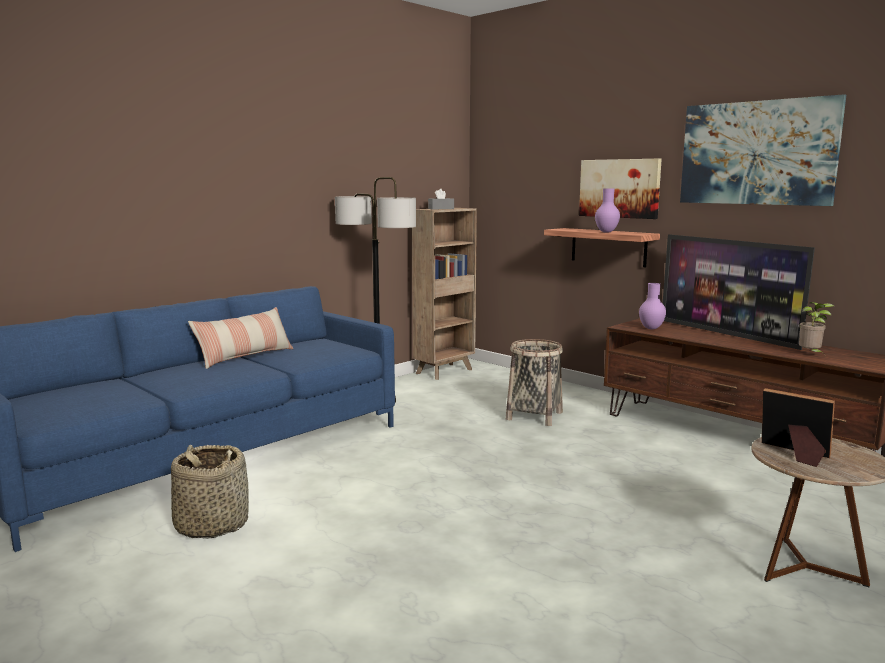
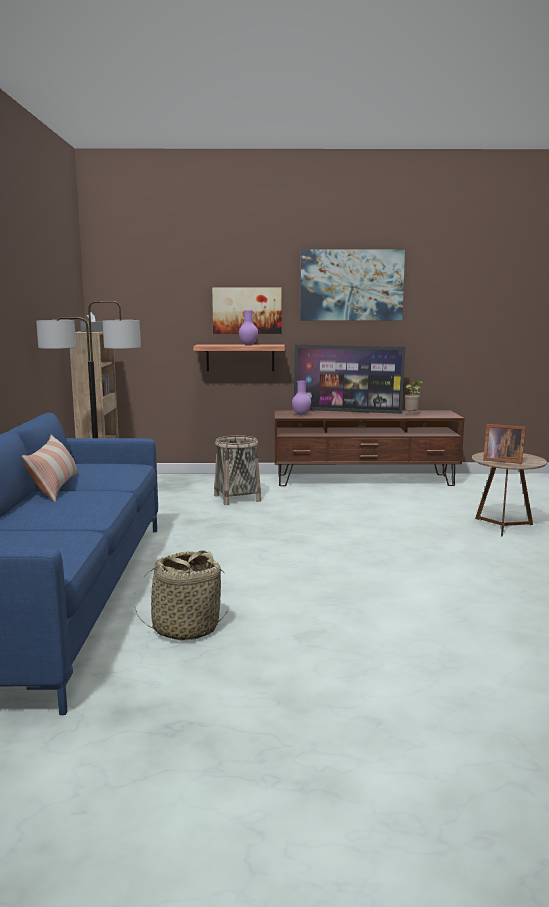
camera: 45 degrees left, 0 degrees up
(794, 454) = (501, 460): picture frame -> picture frame turned 150 degrees counterclockwise

